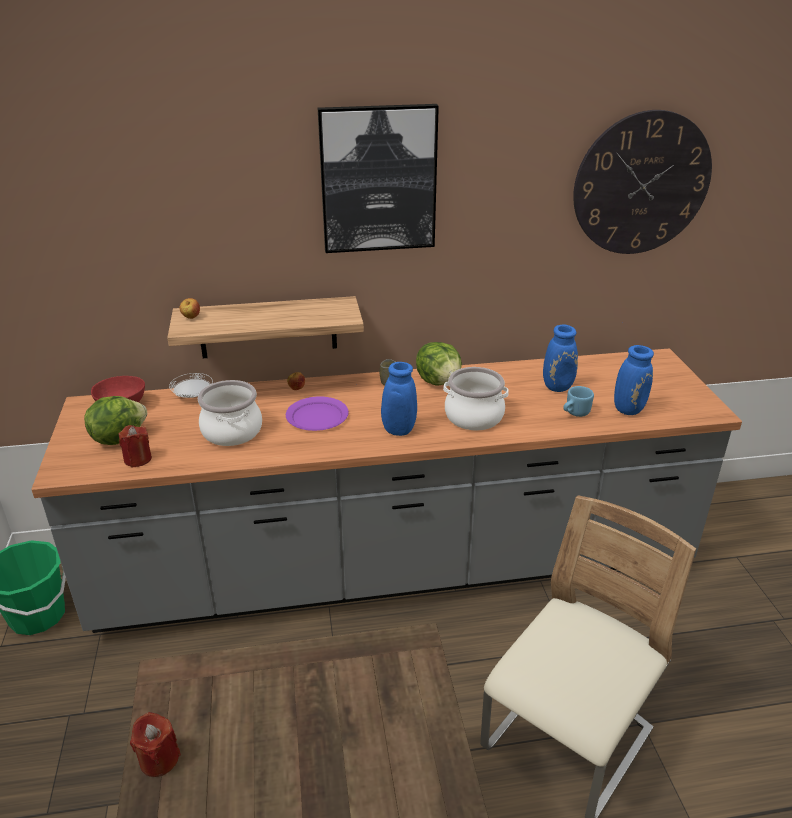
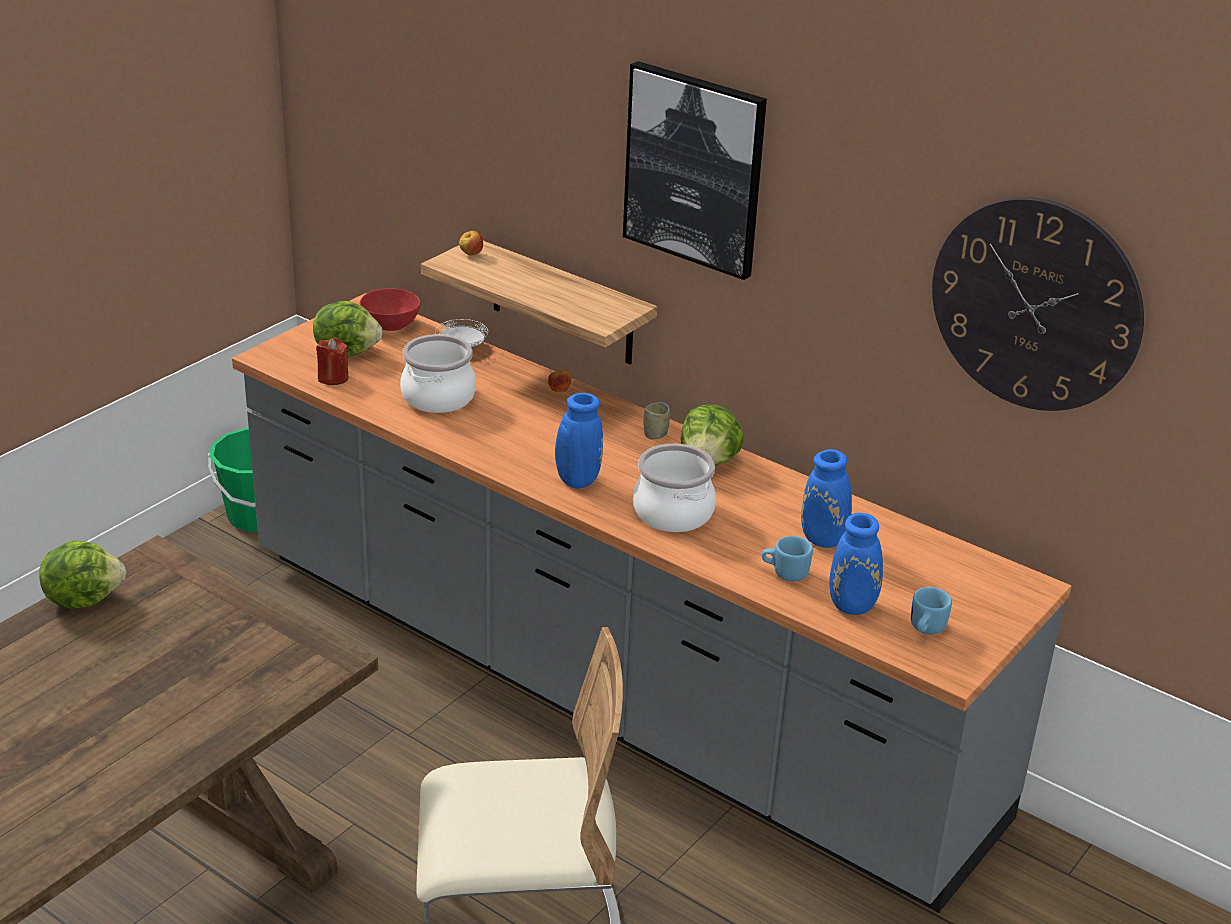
camera: 45 degrees right, 0 degrees up
(159, 759) = (83, 598): red candle -> lettuce
(317, 416) = (530, 426): purple plate -> none
(670, 401) = (925, 629): none -> blue mug

